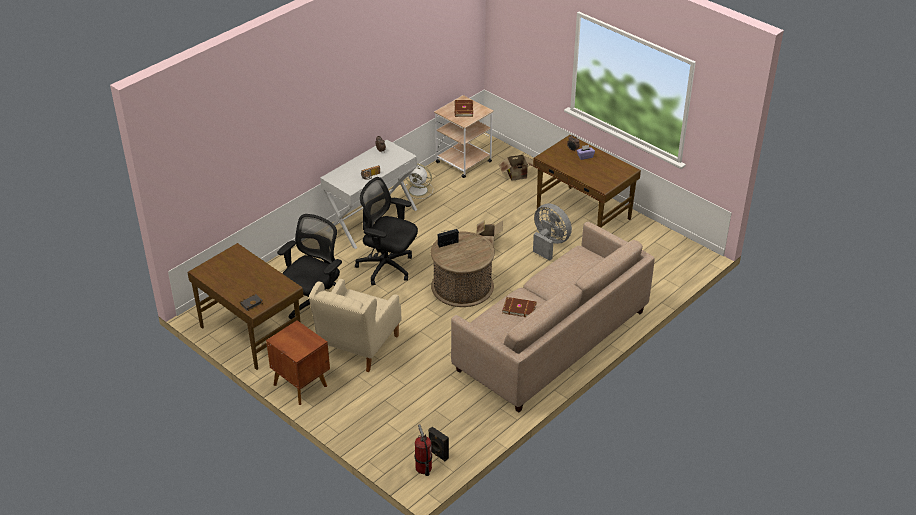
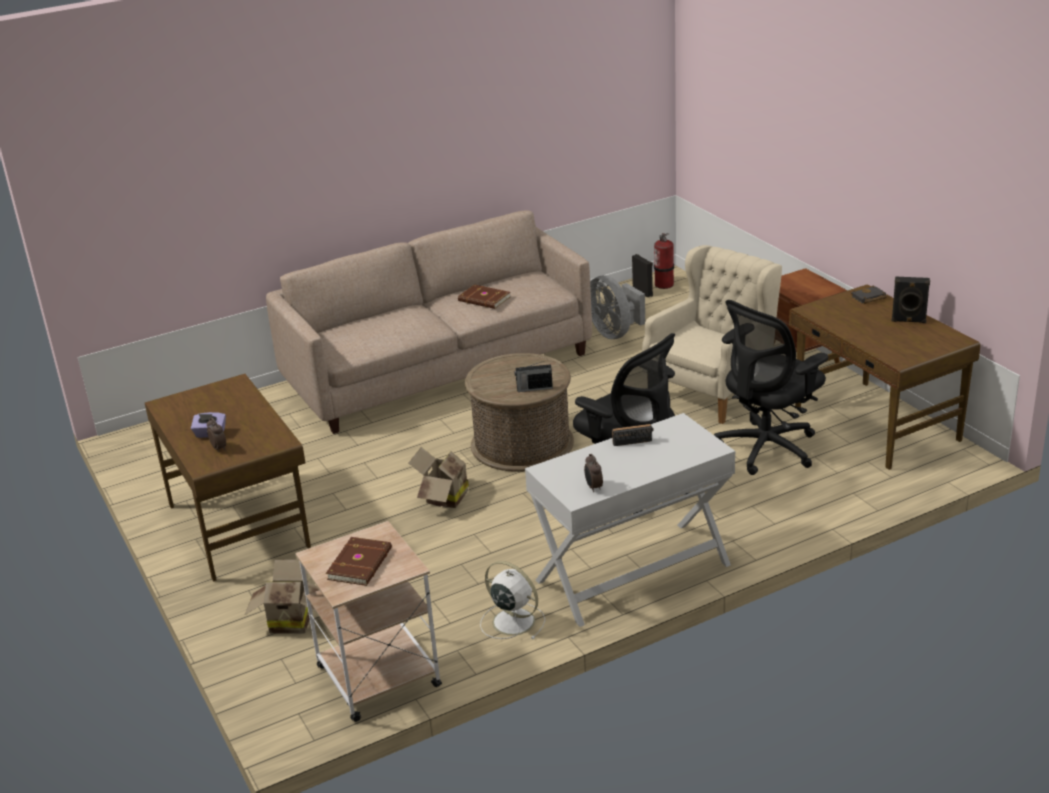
camera: 160 degrees left, 10 degrees down
(227, 284) = (908, 321): none -> black speaker
(549, 243) = (339, 486): grey fan -> grey fan (614, 333)

